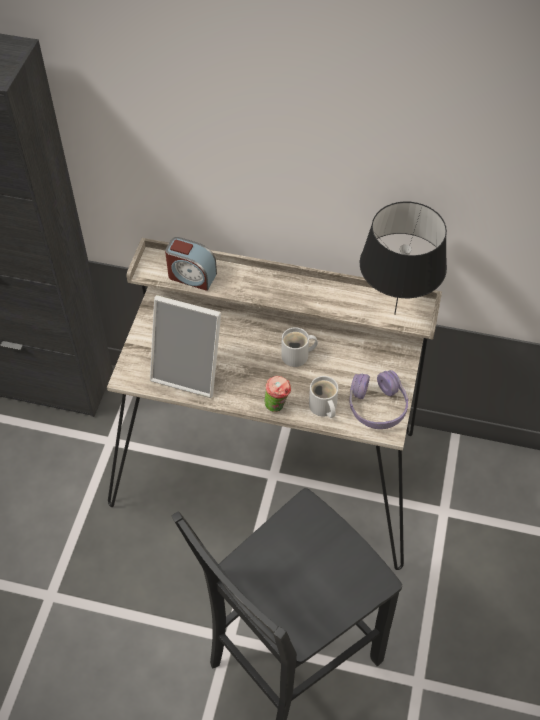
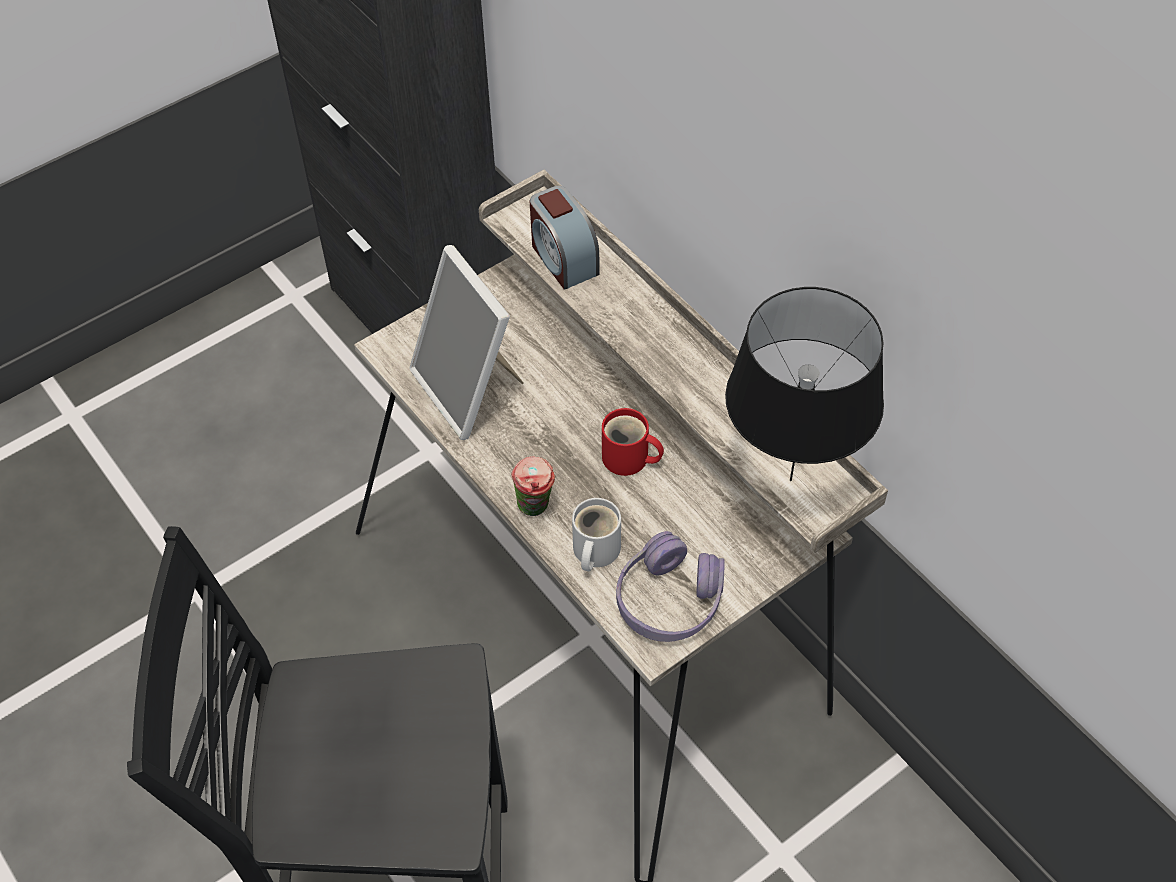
camera: 40 degrees right, 0 degrees up
(297, 356) = (629, 460): white mug -> red mug

